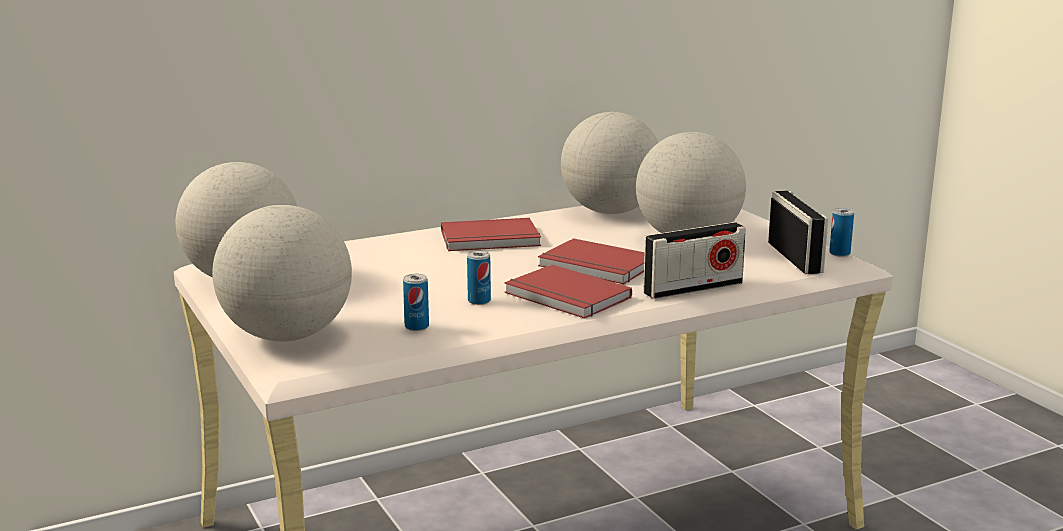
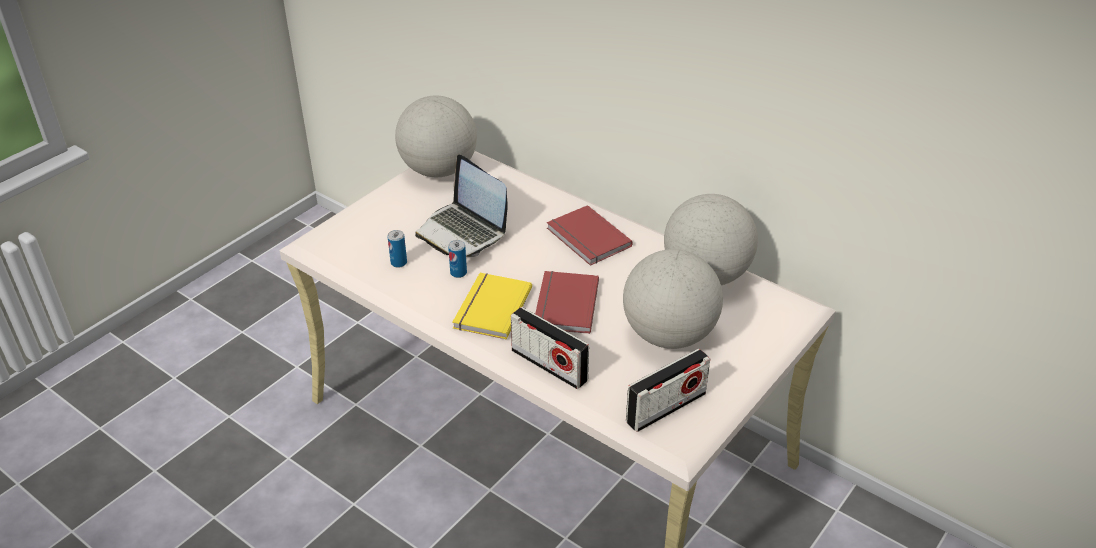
camera: 65 degrees right, 20 degrees up
(287, 336) = (358, 221): globe -> none
(398, 287) = (463, 232): none -> laptop
(565, 297) = (490, 308): red book -> yellow book
(839, 253) = (699, 434): can -> none

